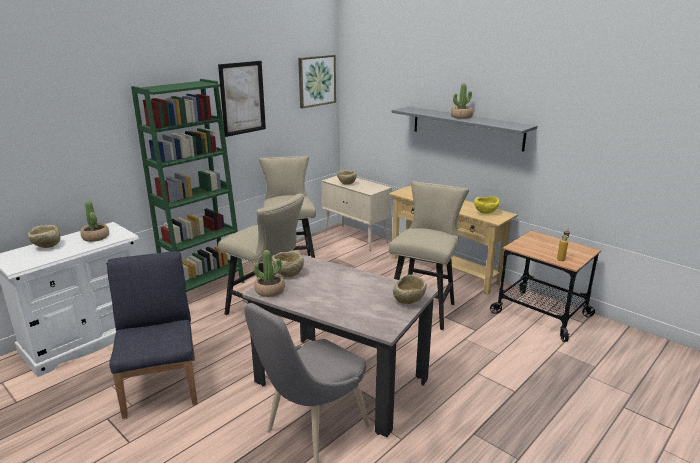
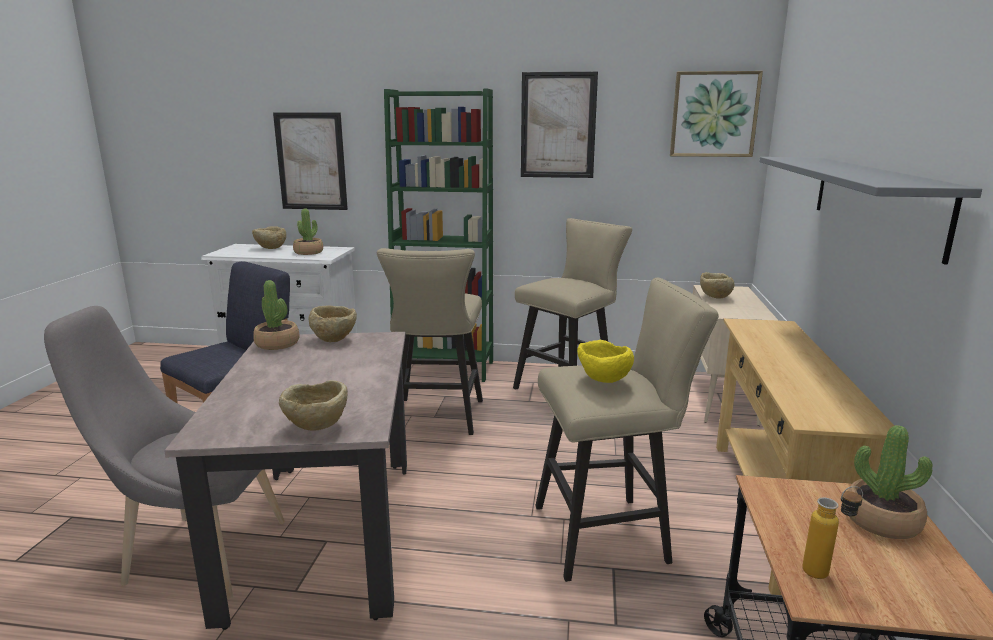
camera: 55 degrees right, 5 degrees down
(59, 158) = (311, 161): none -> picture
(461, 117) = (846, 168): potted plant -> potted plant (882, 521)
(485, 213) = (821, 403): yellow bowl -> yellow bowl (603, 381)

